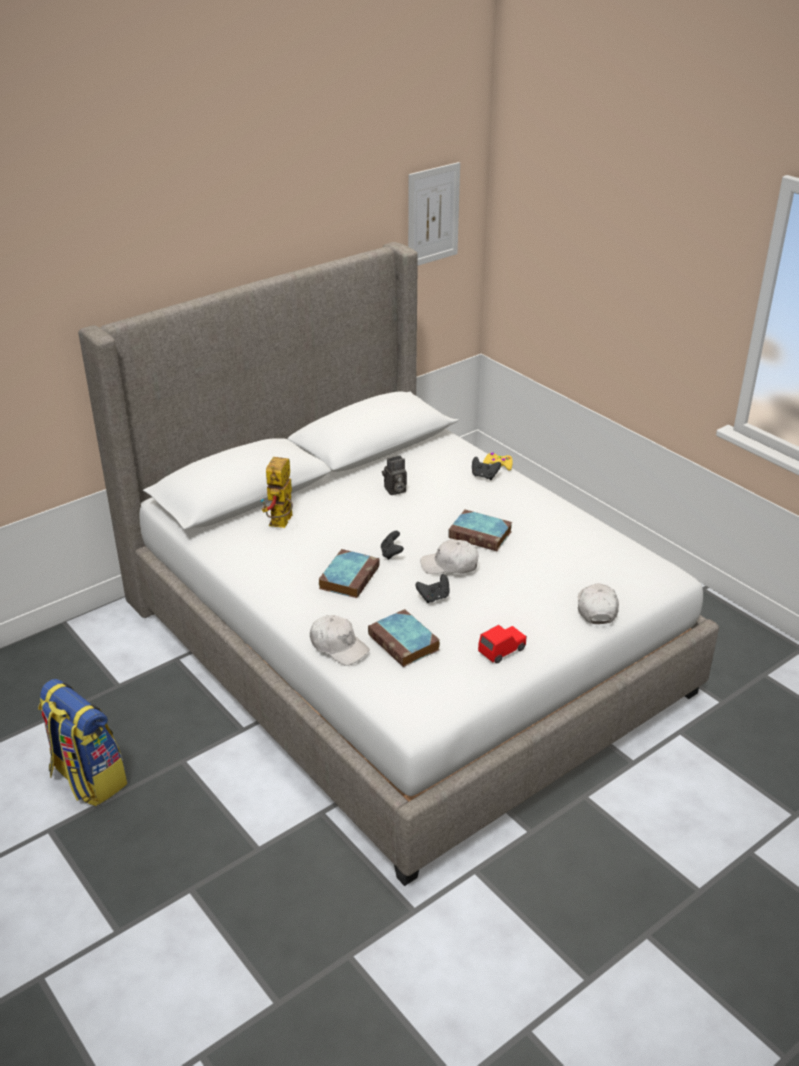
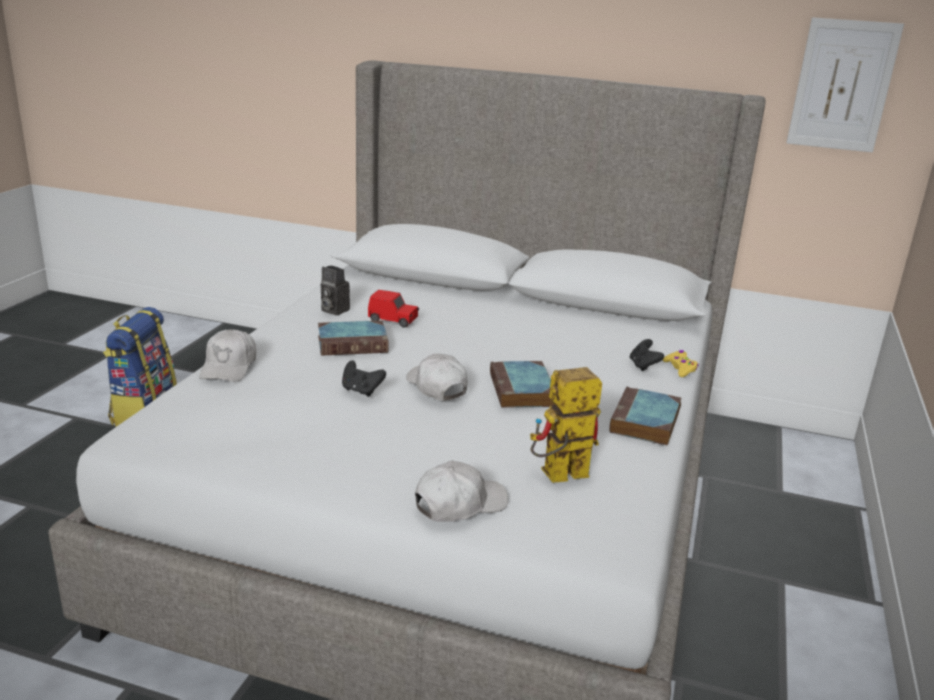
camera: 55 degrees right, 10 degrees down
(281, 524) = (407, 297): toy robot -> toy robot (557, 477)
(391, 554) = (419, 353): black game controller -> none
(394, 490) = (539, 329): camera -> camera (333, 310)
(405, 643) = (258, 394): book -> book (645, 422)
(502, 651) = (300, 457): red toy car -> red toy car (393, 320)

